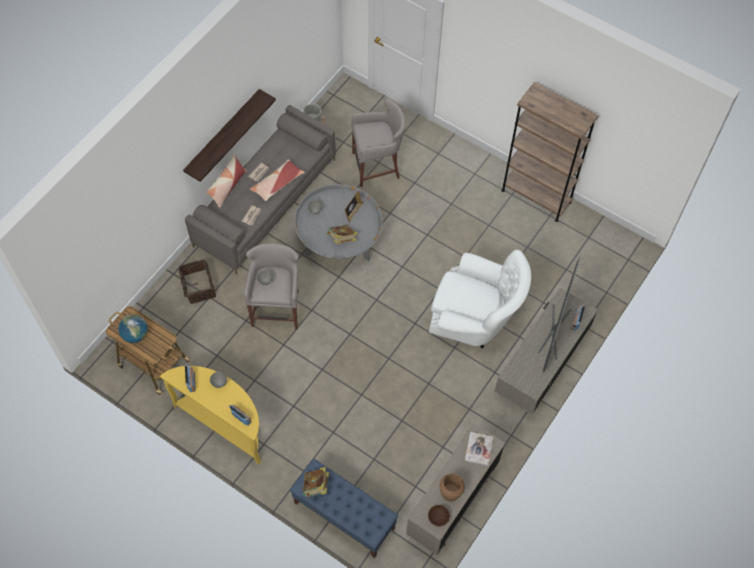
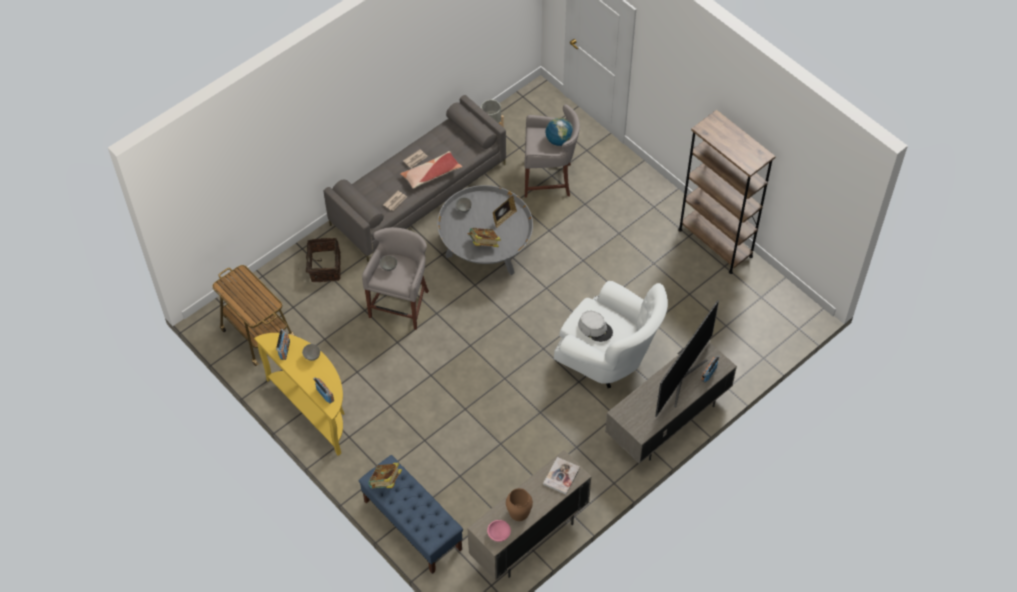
camera: 15 degrees right, 5 degrees down
(135, 334) = (241, 294): globe -> globe (559, 140)
(223, 134) = (380, 109): shelf -> none
(227, 187) = (378, 168): pillow -> none
(438, 517) = (498, 533): brown bowl -> pink bowl
(463, 299) = (595, 328): none -> grey hat

